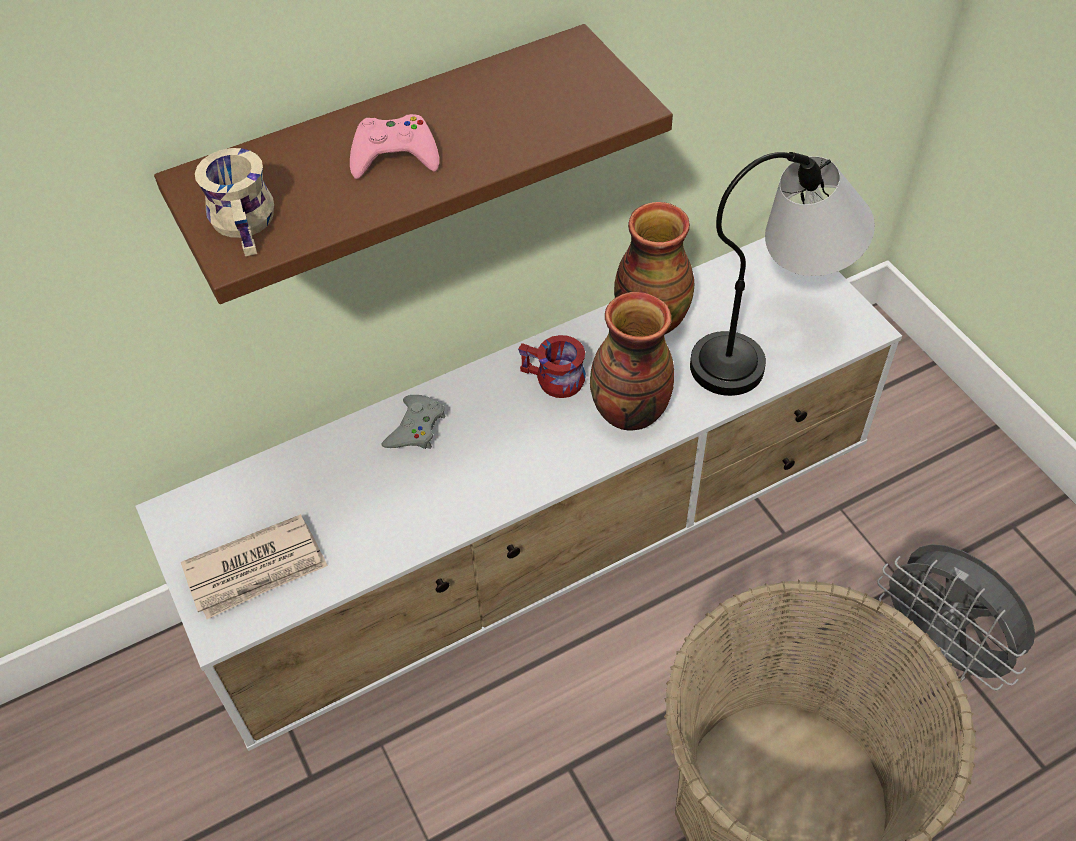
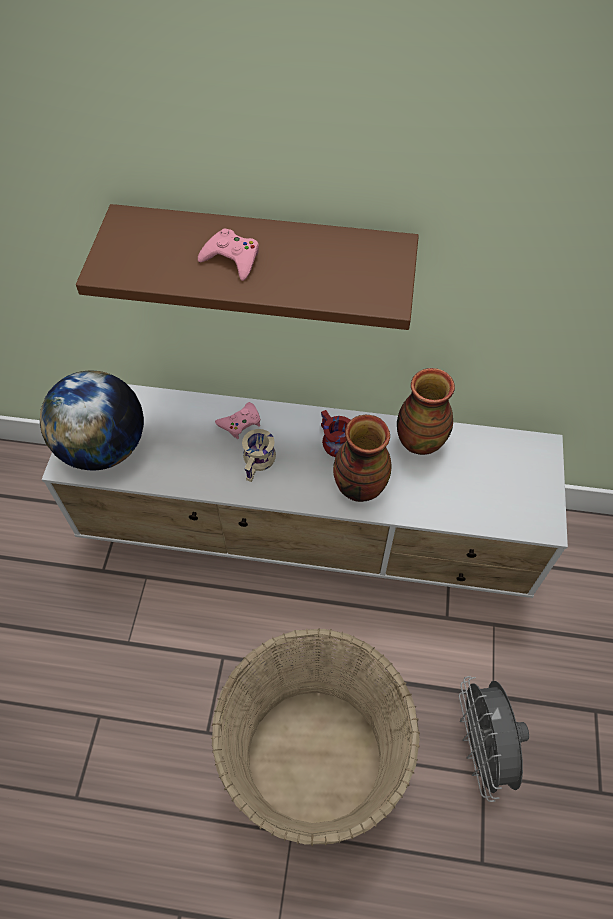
camera: 35 degrees right, 5 degrees up
(249, 222) = (125, 257): beige mug -> beige mug (260, 463)
(256, 570) = (104, 448): newspaper -> globe
(416, 428) = (240, 423): grey game controller -> pink game controller
(769, 347) = (475, 501): table lamp -> none

